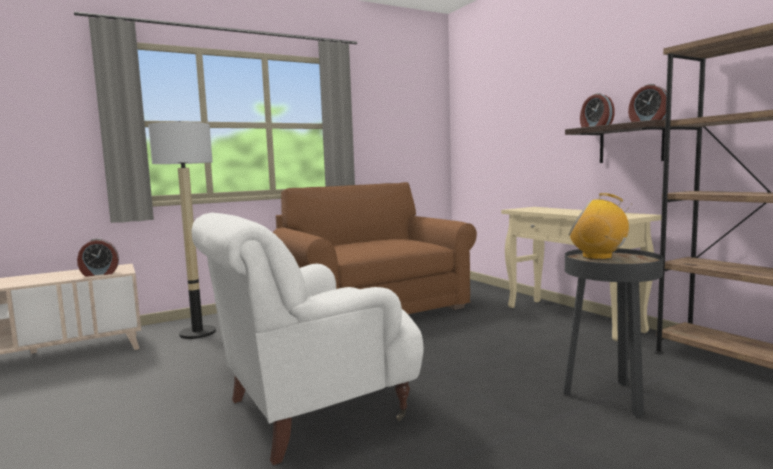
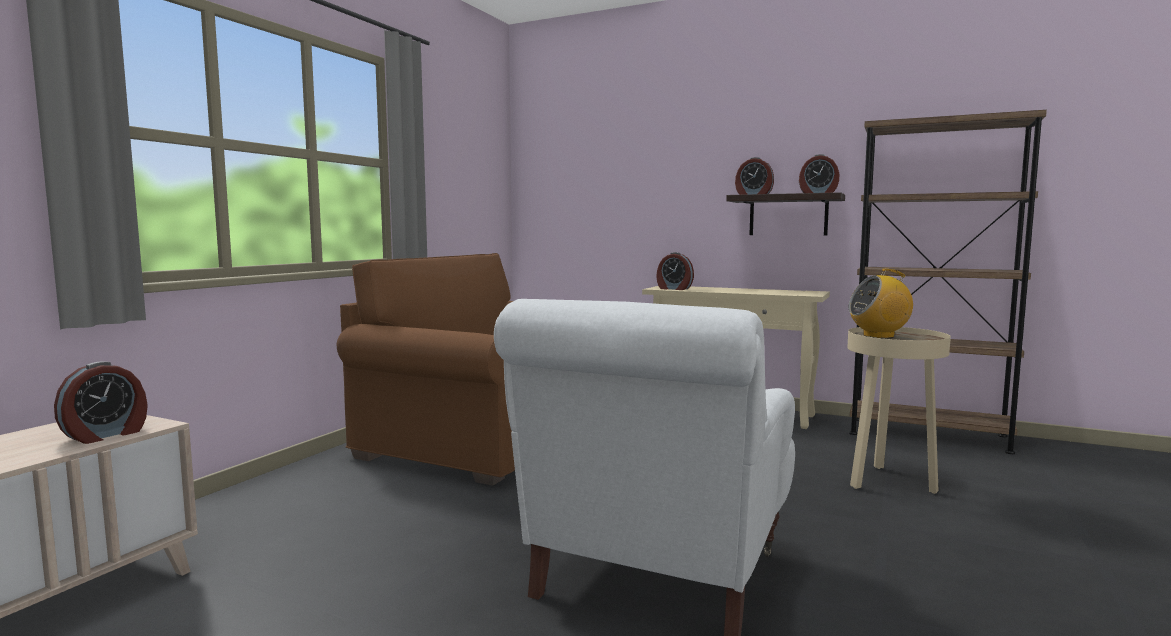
camera: 35 degrees left, 0 degrees up
(197, 333) = (263, 521): floor lamp -> none
(526, 210) = (674, 289): none -> alarm clock
(609, 398) = (889, 482): black side table -> beige side table

